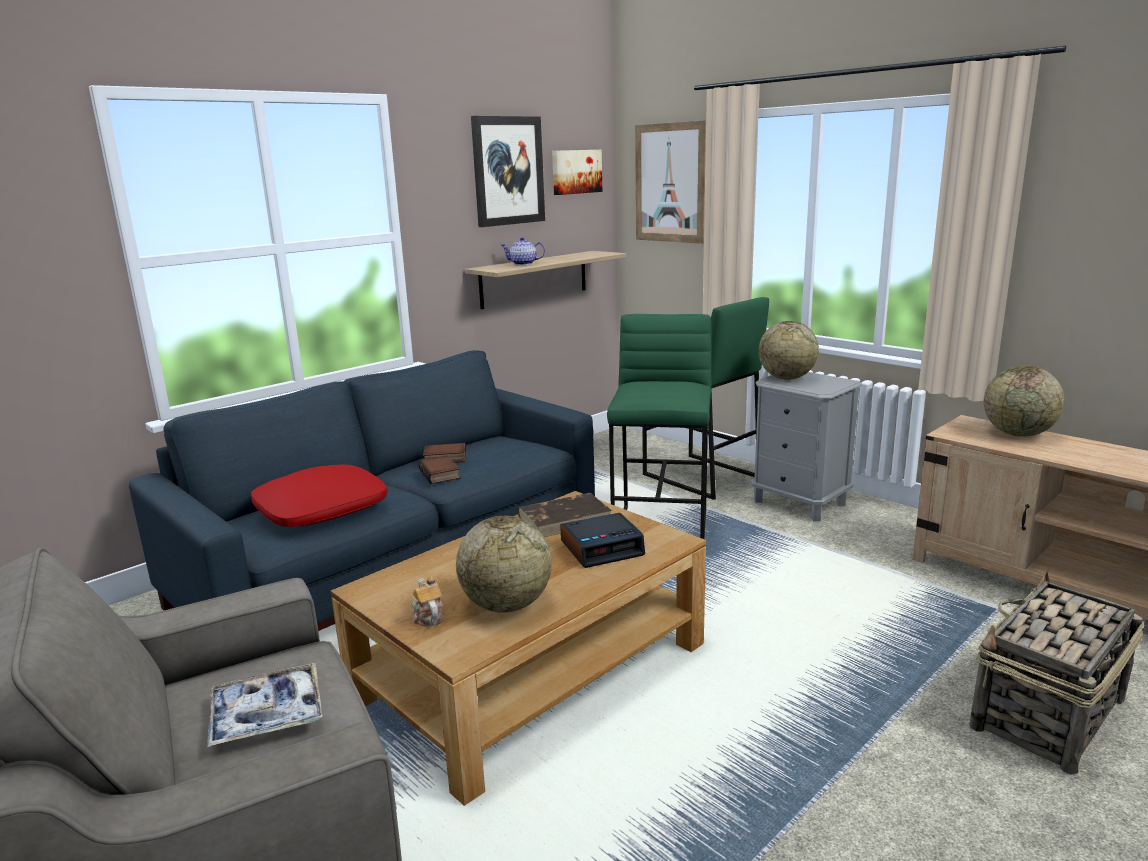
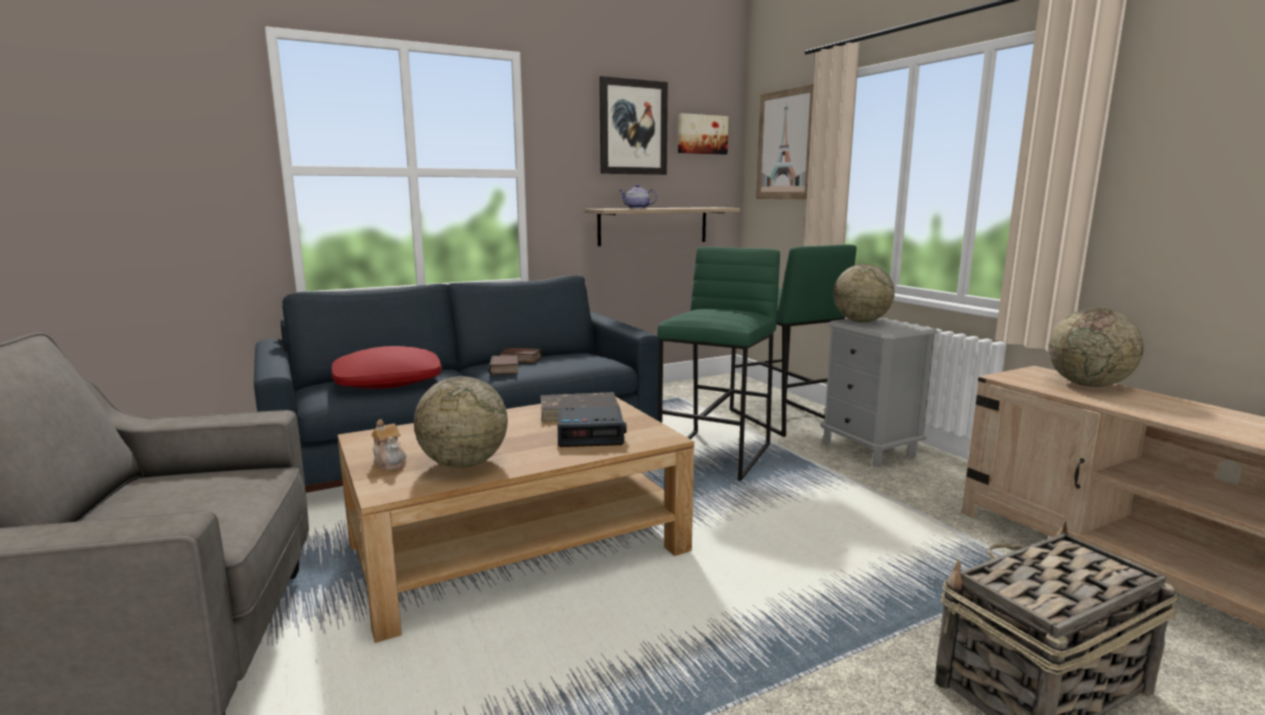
camera: 15 degrees right, 5 degrees down
(267, 714) = (179, 505): tray -> none
(427, 616) = (390, 462): teapot -> teapot turned 150 degrees clockwise

